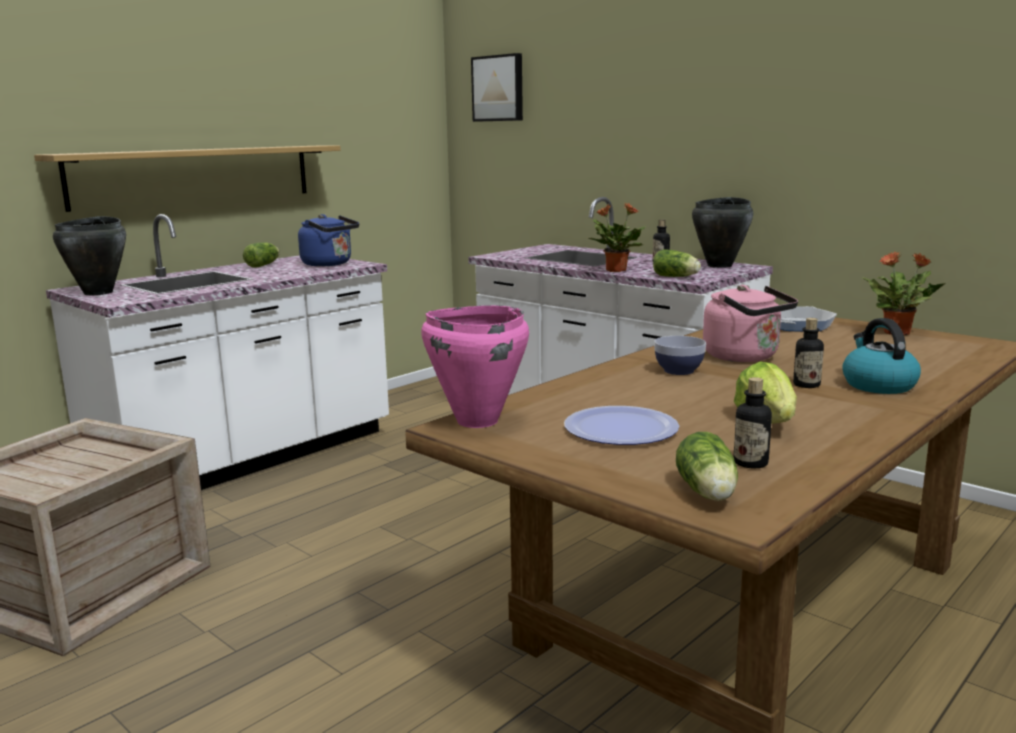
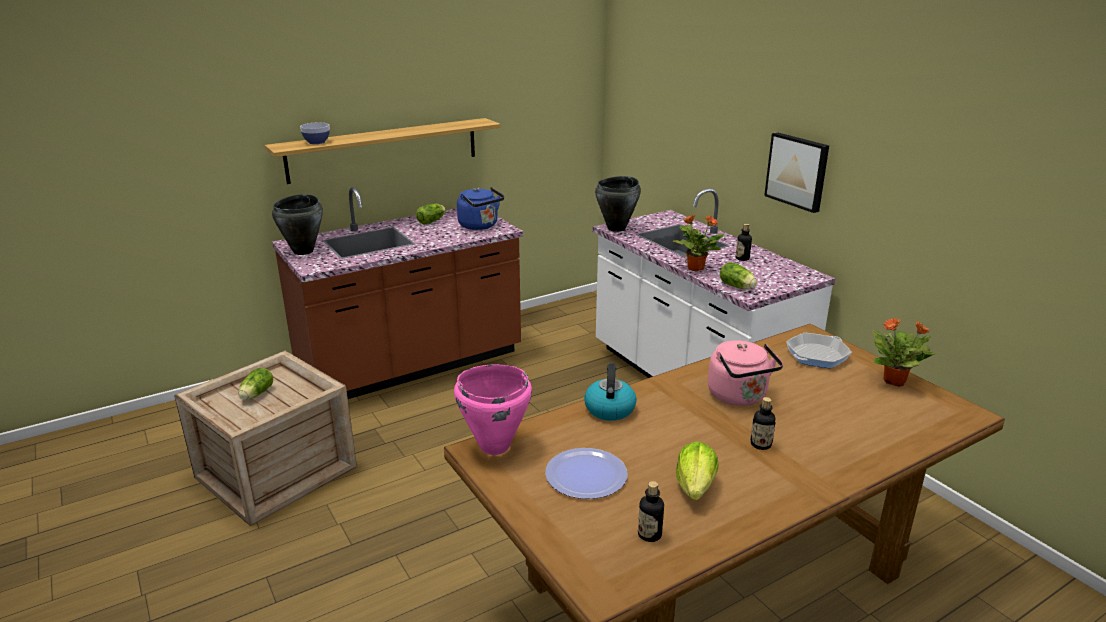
camera: 15 degrees right, 10 degrees up
(247, 458) = (411, 365): white counter -> brown counter
(499, 88) = (644, 69): picture -> picture (798, 171)
(679, 371) = (675, 407): bowl -> bowl (316, 142)
(708, 493) = (597, 562): lettuce -> lettuce (255, 395)
(720, 265) = (789, 271): black cooking pot -> black cooking pot (617, 228)
(877, 385) = (817, 455): kettle -> kettle (609, 408)

